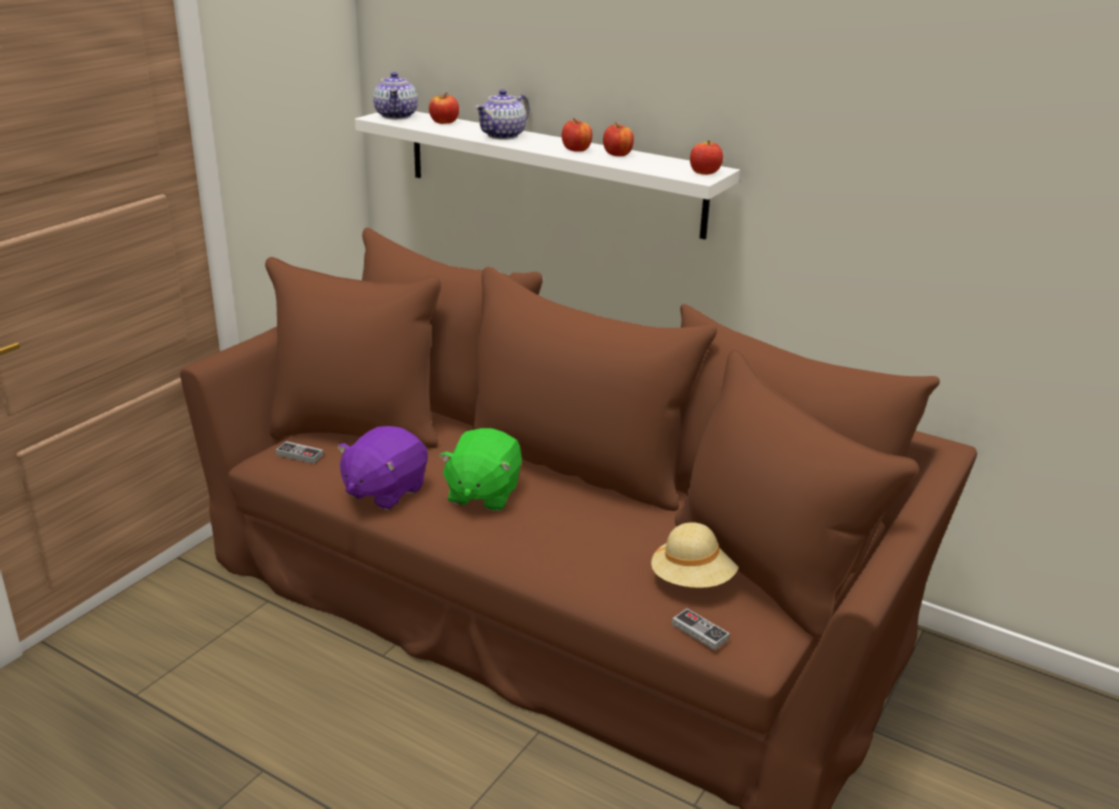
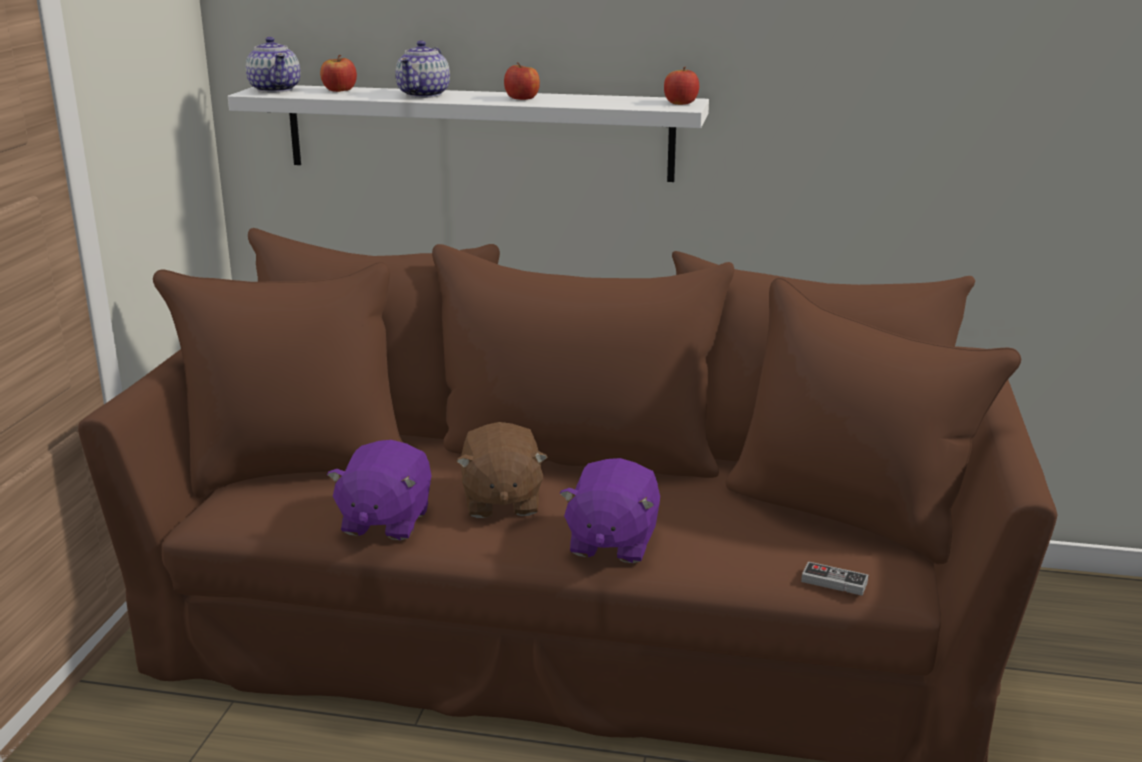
camera: 20 degrees left, 5 degrees down
(299, 455) = (250, 505): game controller -> none
(482, 494) = (501, 501): green plush toy -> brown plush toy
(542, 550) = (611, 542): none -> purple plush toy
(617, 154) = (571, 98): apple -> none
(693, 580) = (788, 535): beige hat -> none

